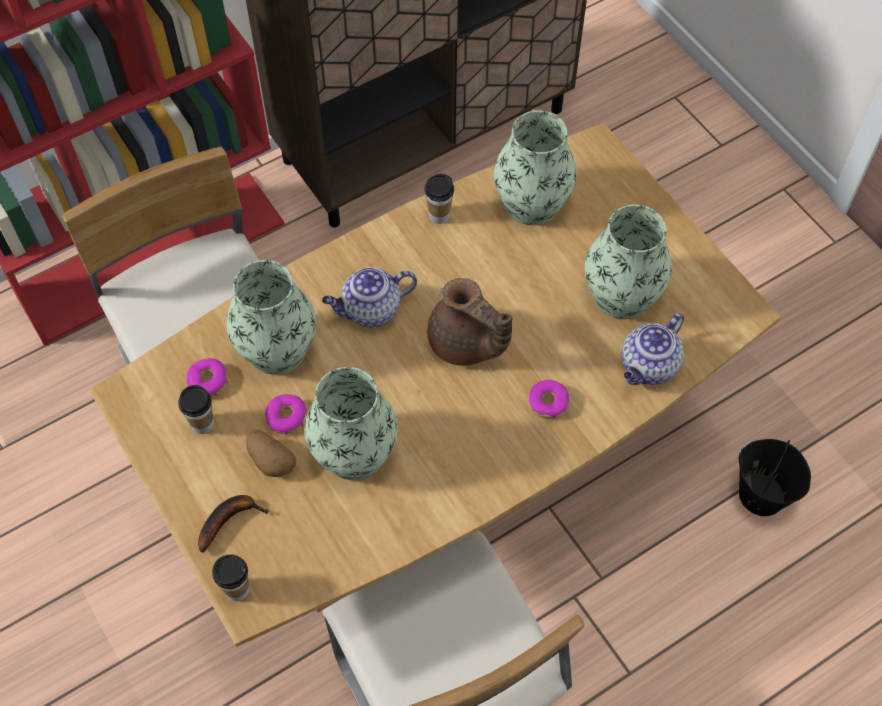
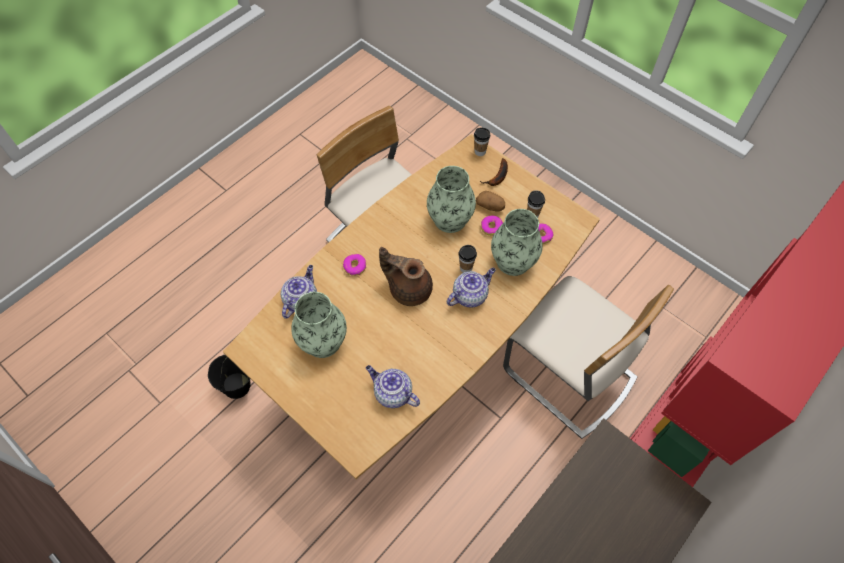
camera: 165 degrees right, 0 degrees up
(439, 215) = (450, 368): cup -> cup (466, 268)
(532, 203) = (392, 393): vase -> teapot

